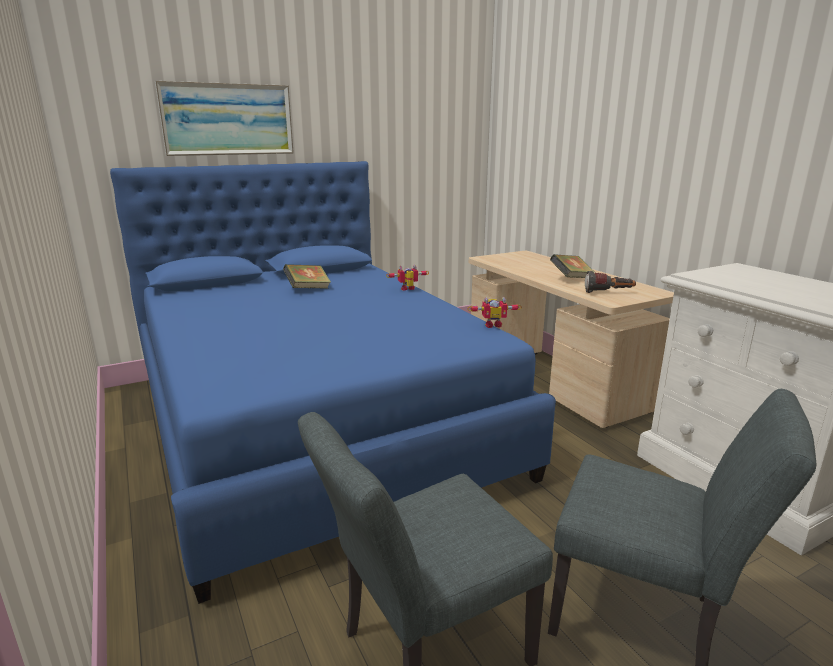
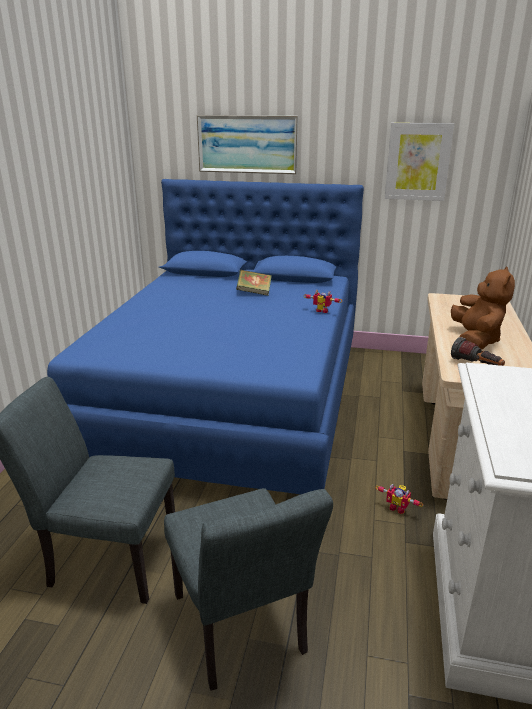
camera: 40 degrees right, 5 degrees up
(411, 136) = (418, 162): none -> picture
(492, 325) = (318, 362): toy robot -> toy robot (398, 508)
(571, 279) = (475, 340): book -> brown plush toy

